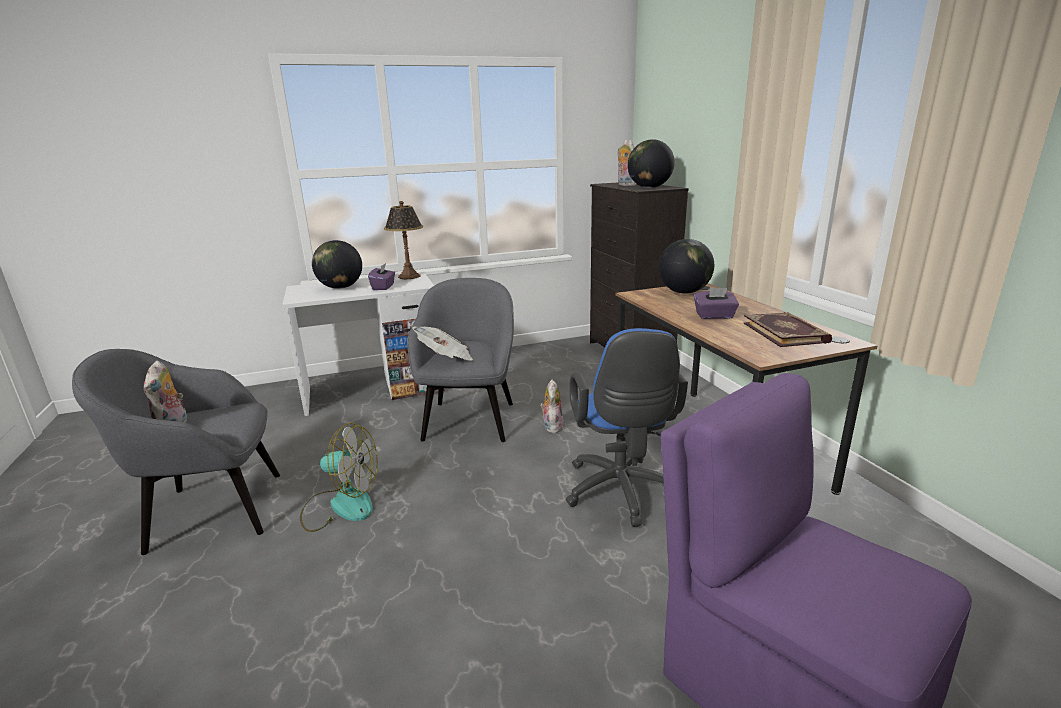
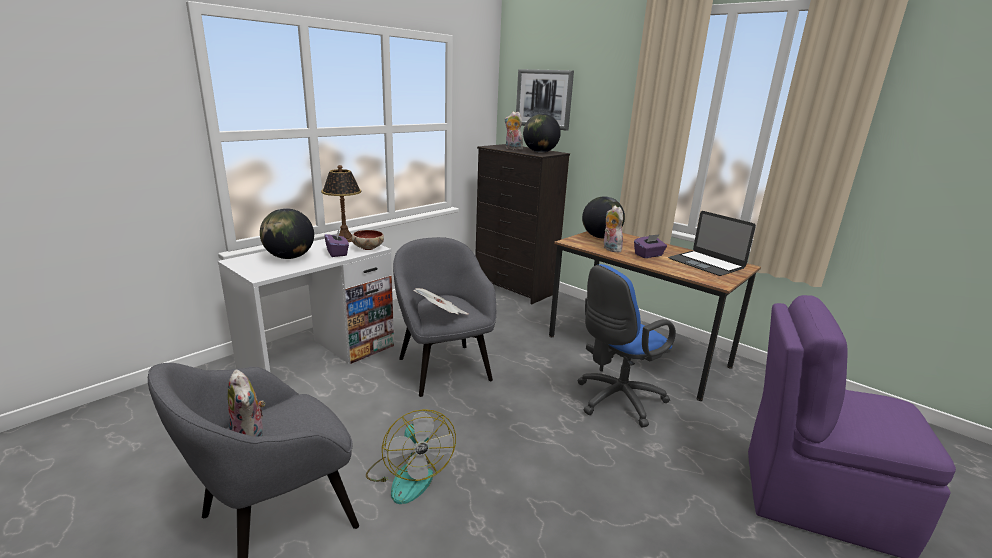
camera: 30 degrees left, 0 degrees up
(341, 505) = (409, 475): fan -> fan turned 90 degrees clockwise
(415, 285) = (367, 248): none -> bowl
(551, 426) = (516, 359): plush toy -> plush toy (610, 249)
(621, 493) = (615, 401): blue office chair -> blue office chair turned 90 degrees clockwise
(670, 122) = (543, 99): none -> picture
(786, 332) = (706, 263): book -> laptop

